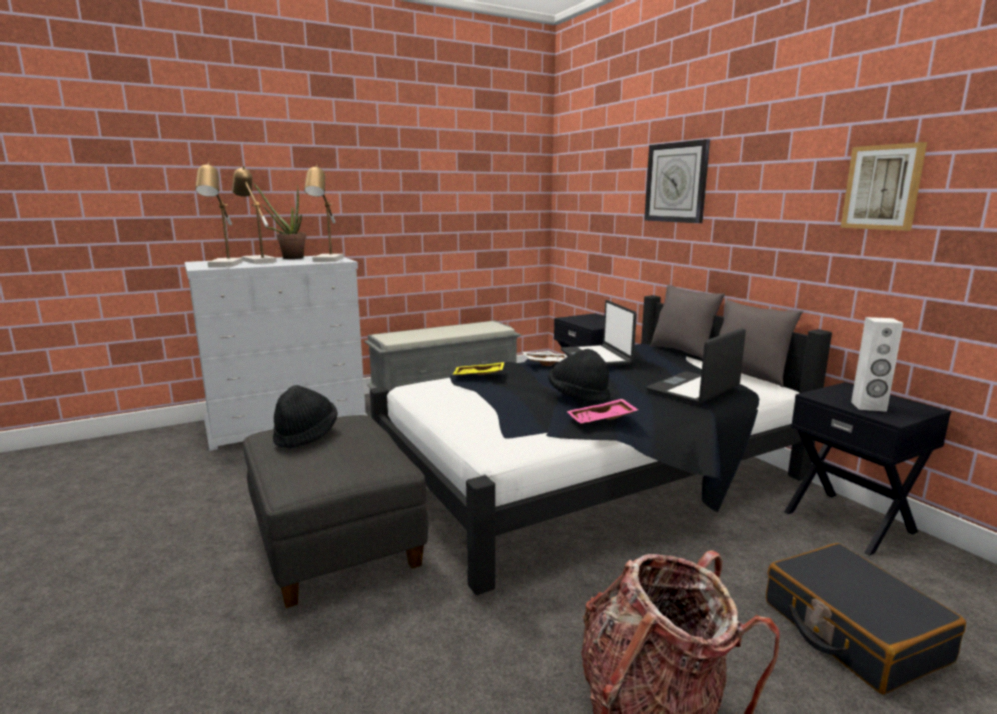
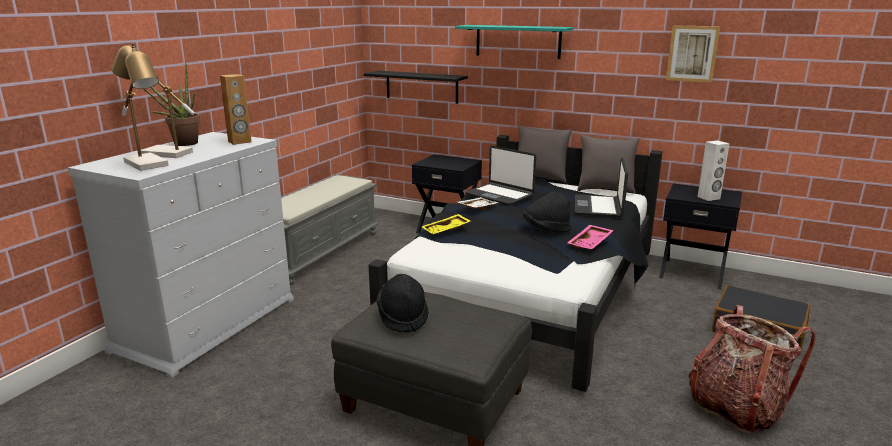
camera: 35 degrees left, 5 degrees up
(327, 260) = (239, 142): table lamp -> brown speaker
(591, 238) = (421, 87): none -> black shelf
(676, 182) = (518, 41): wall clock -> turquoise shelf

